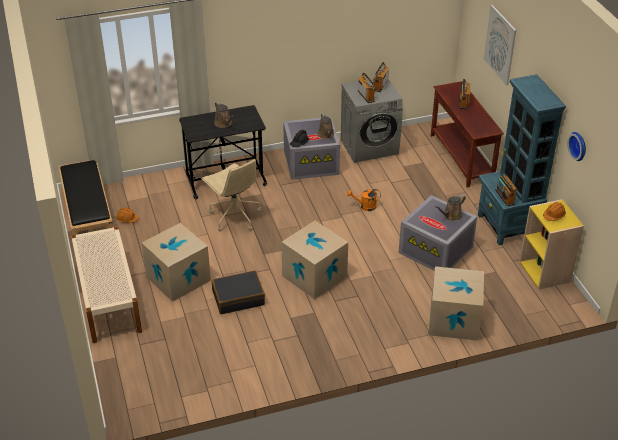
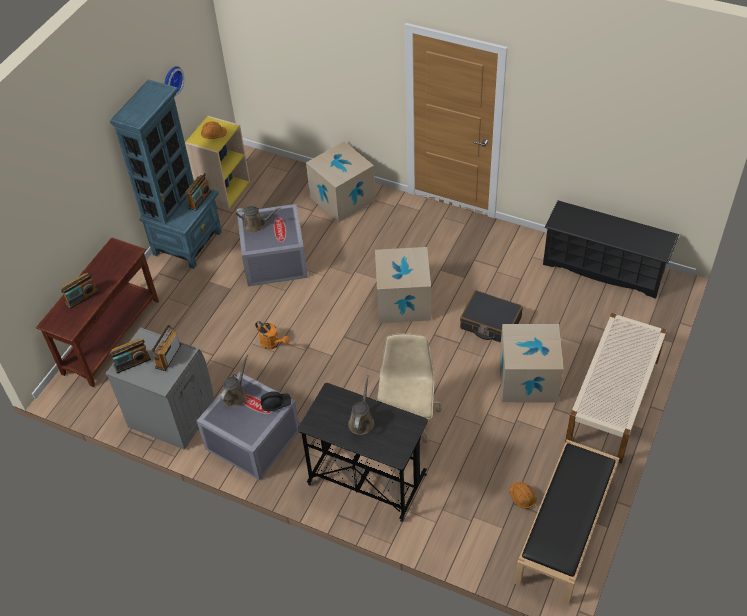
camera: 135 degrees left, 10 degrees up
(187, 391) = (604, 268): none -> black shoe rack
(500, 45) = (53, 195): picture -> none

